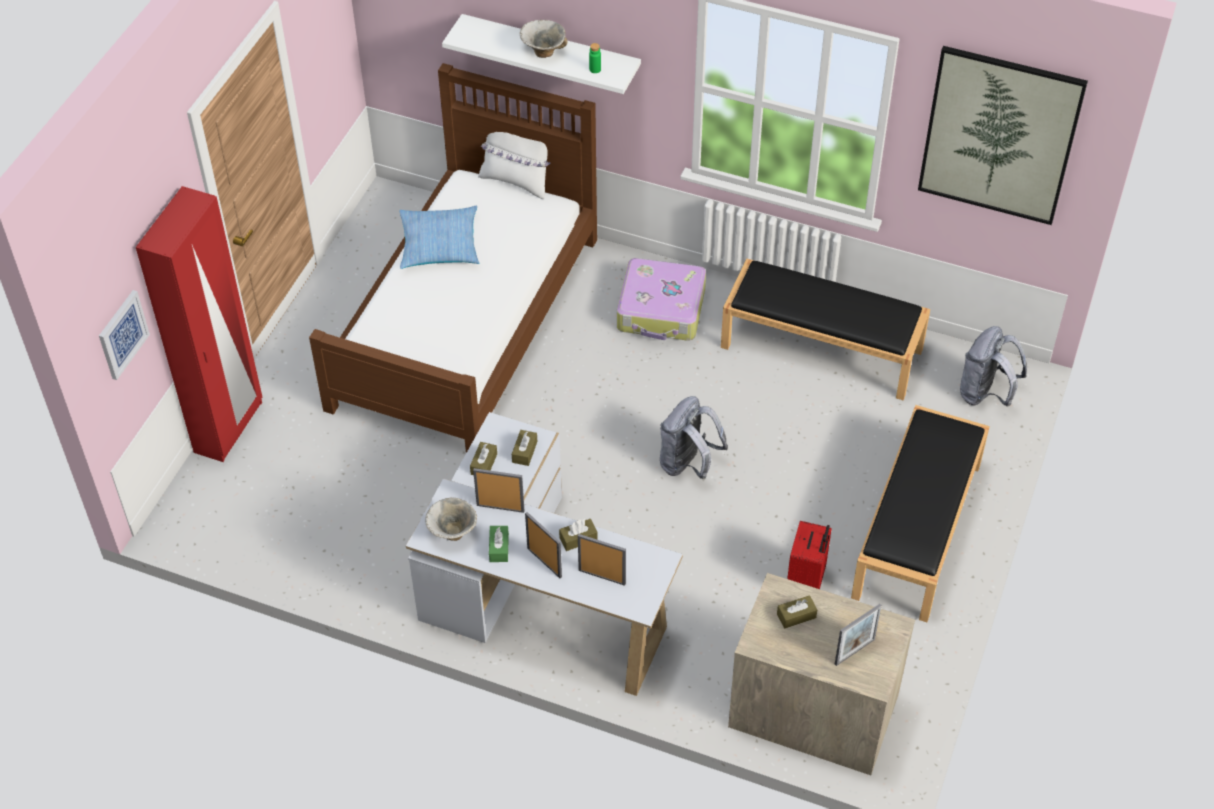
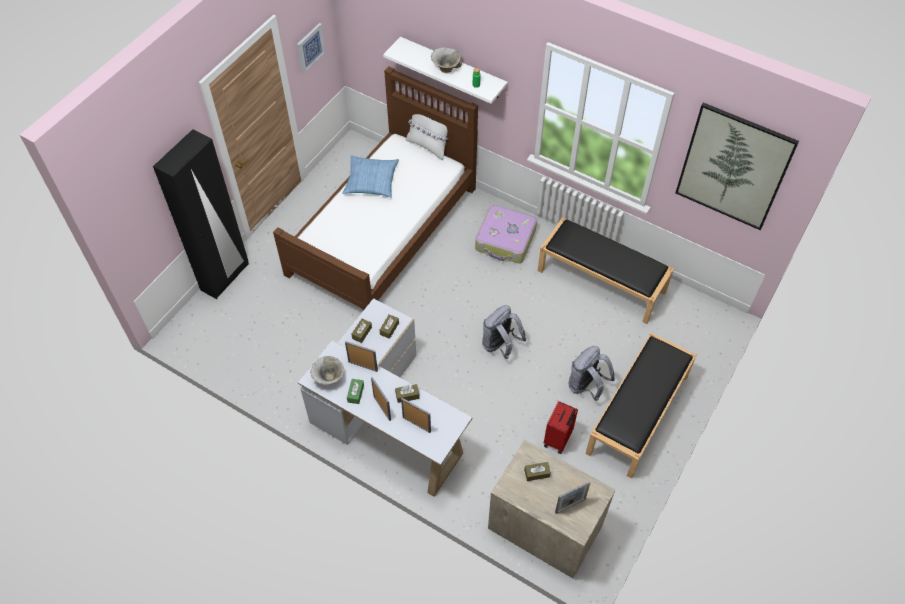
camera: 10 degrees right, 5 degrees up
(122, 334) = (142, 219): picture -> picture (310, 48)
(229, 427) = (225, 277): red wardrobe -> black wardrobe
(985, 394) = (701, 328): grey backpack -> grey backpack (586, 386)

